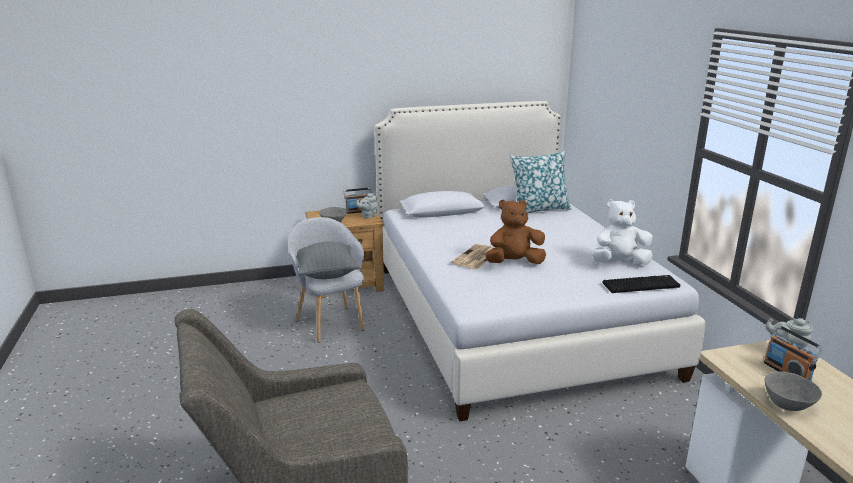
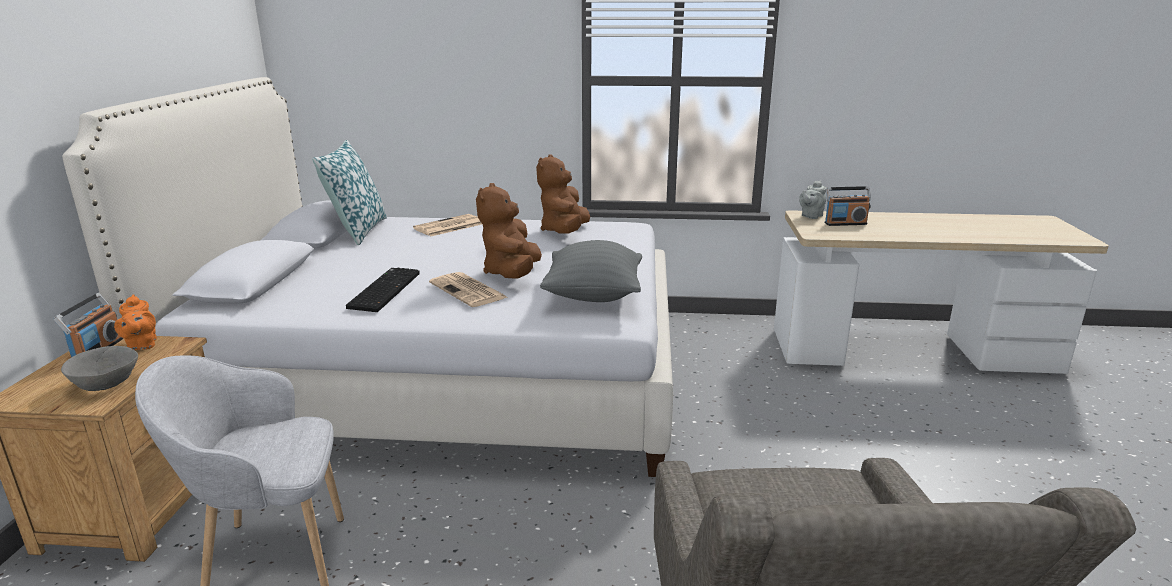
camera: 70 degrees left, 0 degrees up
(326, 274) = (275, 454): grey pillow -> grey pillow (593, 296)
(368, 216) = (141, 345): grey teapot -> orange teapot
(579, 228) = (449, 226): none -> newspaper
(619, 263) = (564, 231): white plush toy -> brown plush toy
(641, 284) = (627, 235): keyboard -> keyboard (384, 290)
(788, 404) = (895, 235): grey bowl -> none

